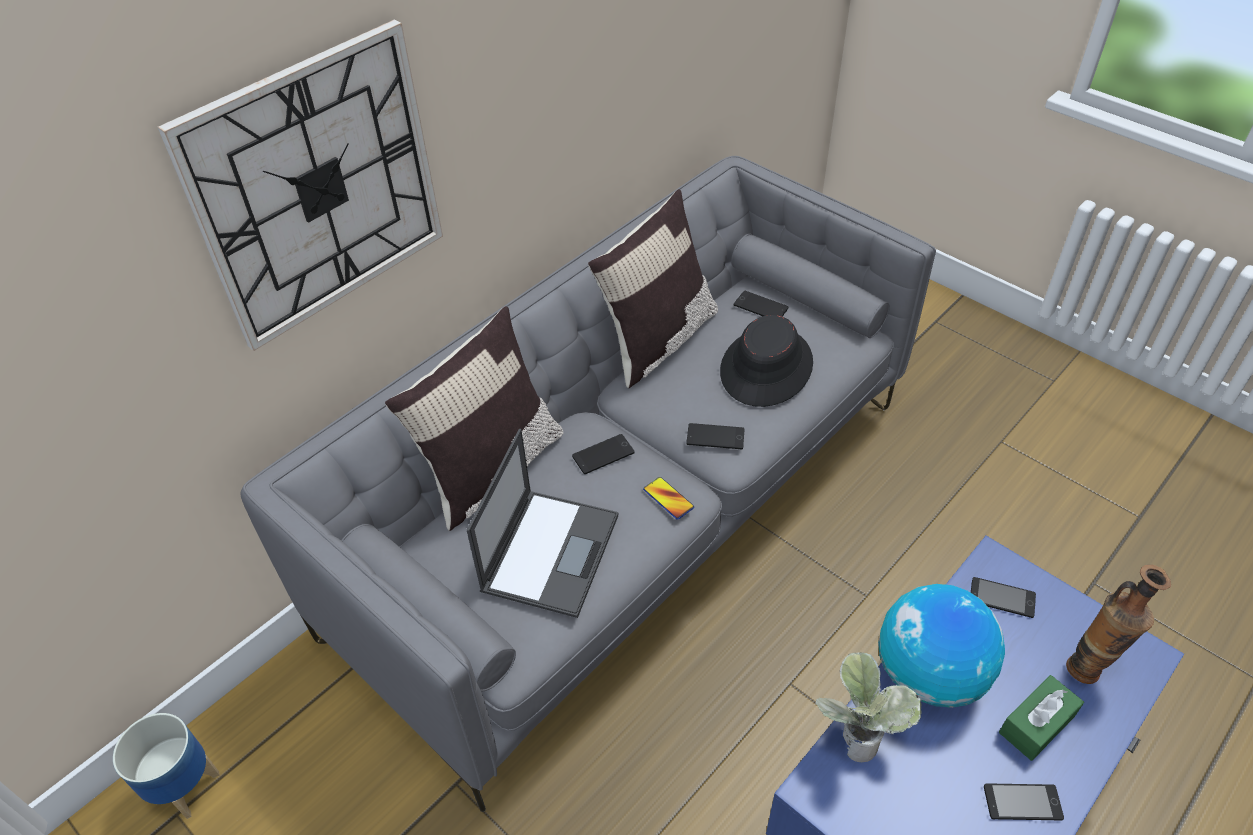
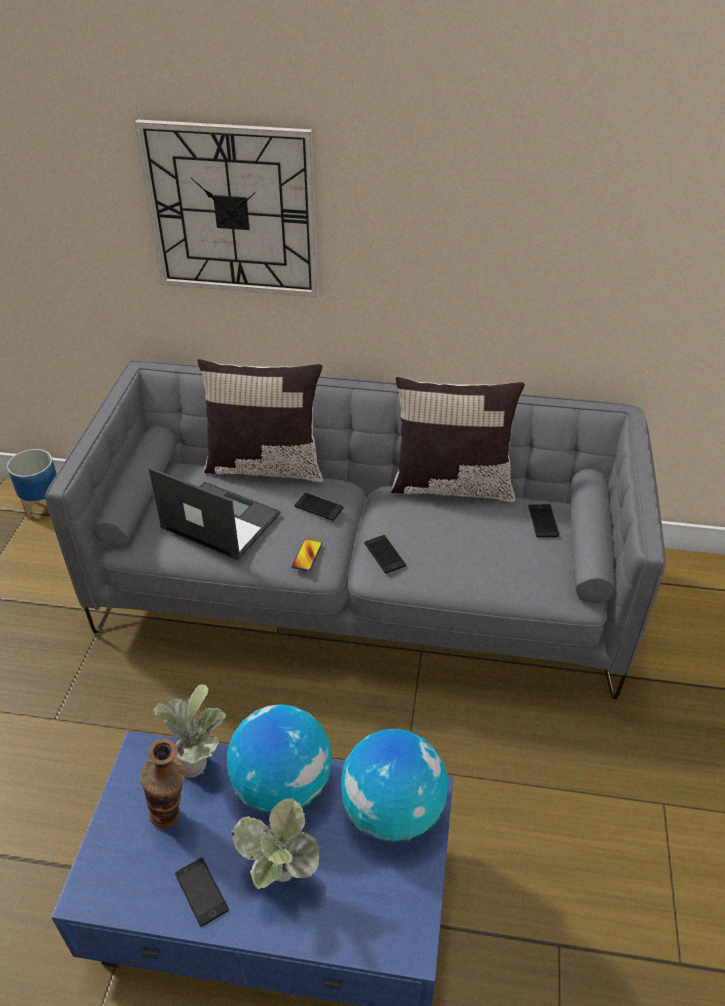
camera: 55 degrees right, 5 degrees down
(551, 551) = (219, 520): laptop -> laptop turned 135 degrees counterclockwise
(766, 367) = (479, 551): black hat -> none
(1002, 598) = (393, 811): phone -> globe
(1036, 724) = (280, 878): green tissue box -> potted plant
(1090, 666) = (366, 903): vase -> vase (173, 821)

